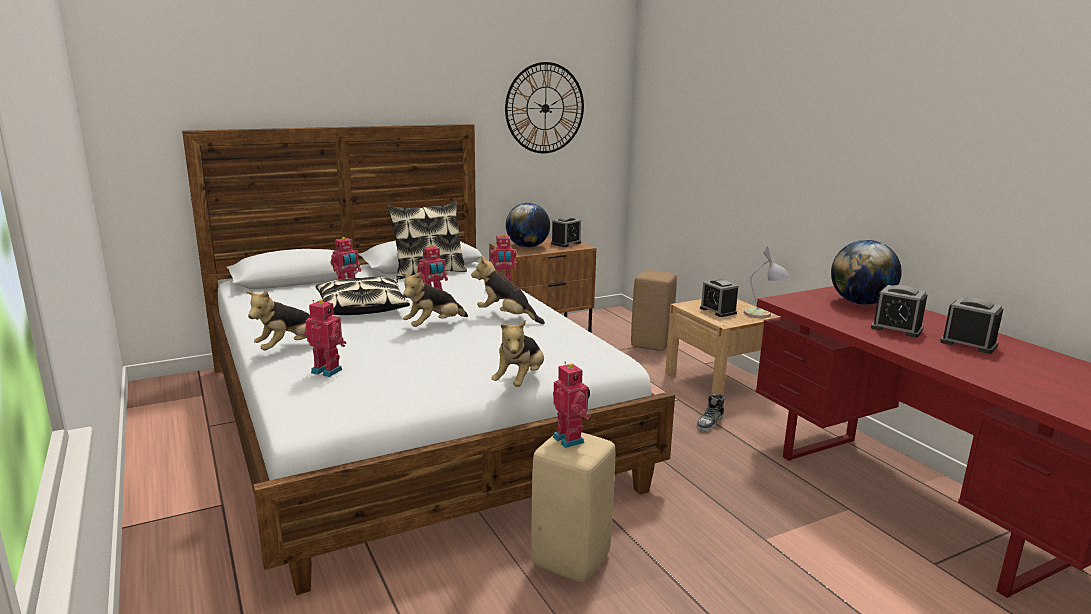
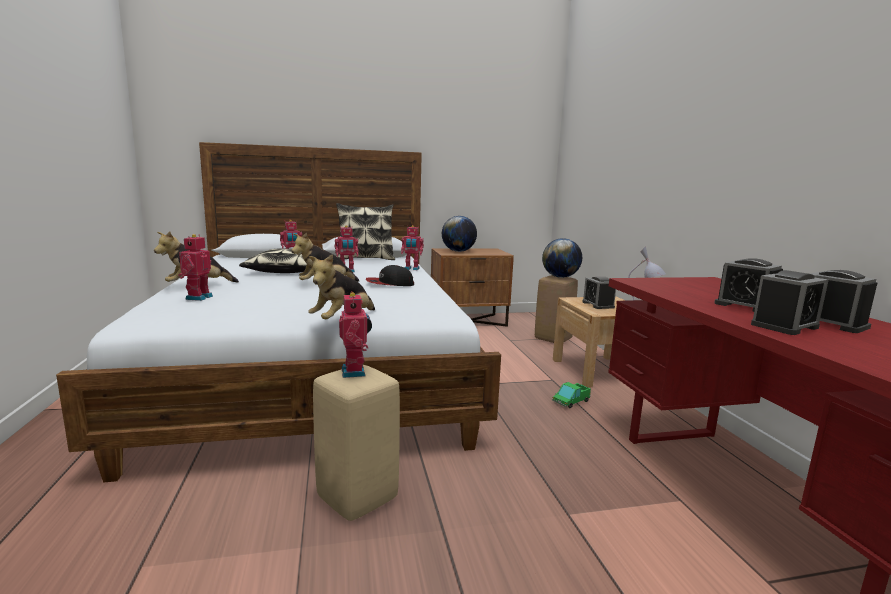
camera: 15 degrees right, 5 degrees down
(328, 370) = (197, 297): toy robot -> toy robot turned 120 degrees counterclockwise
(506, 317) = (389, 284): plush toy -> cap
(545, 108) = (483, 145): wall clock -> none
(566, 243) = (491, 251): alarm clock -> alarm clock (784, 326)
(710, 423) = (571, 401): shoe -> toy truck
(860, 303) = (718, 288): globe -> globe (560, 277)

